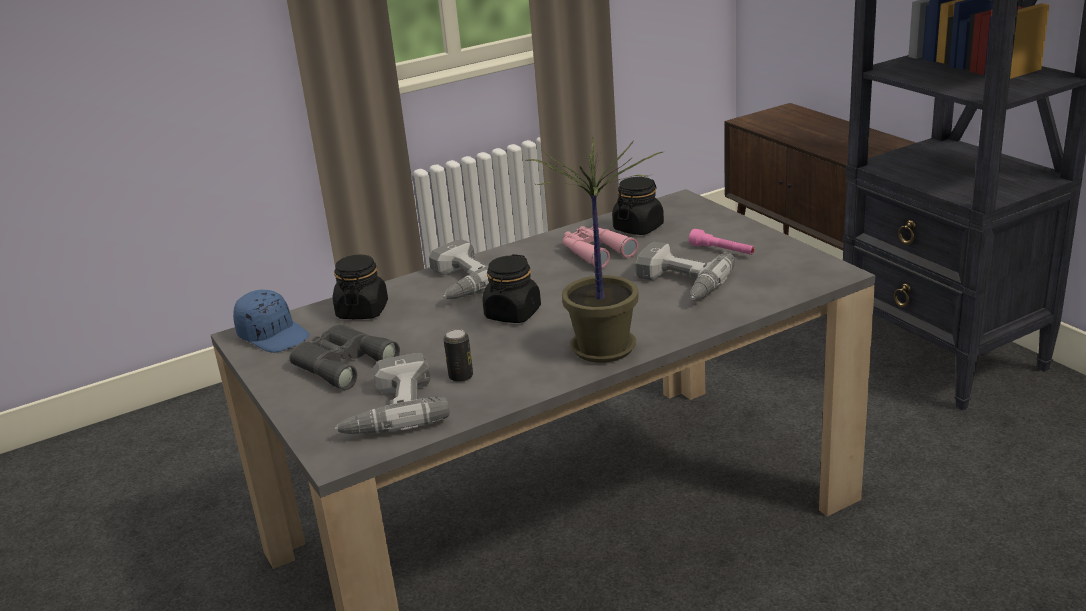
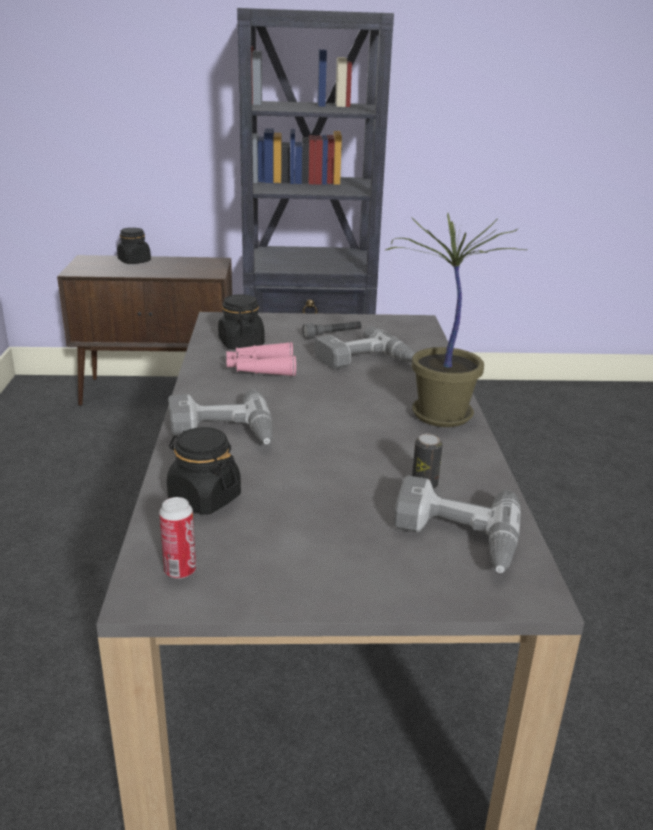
camera: 65 degrees left, 0 degrees up
(274, 335) = (180, 571): blue cap -> can
(341, 363) = (316, 541): grey binoculars -> none
(513, 314) = (327, 430): black jar -> black jar (134, 261)
(722, 251) = (332, 335): pink flashlight -> grey flashlight

